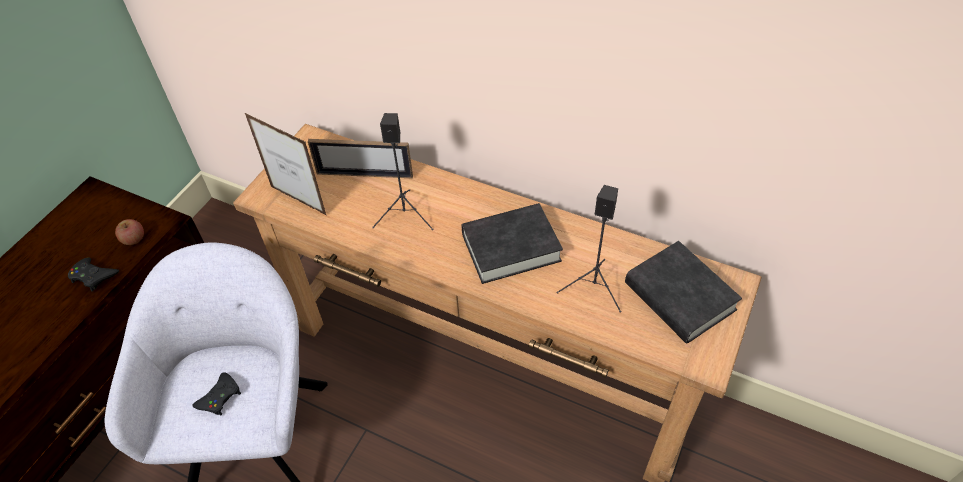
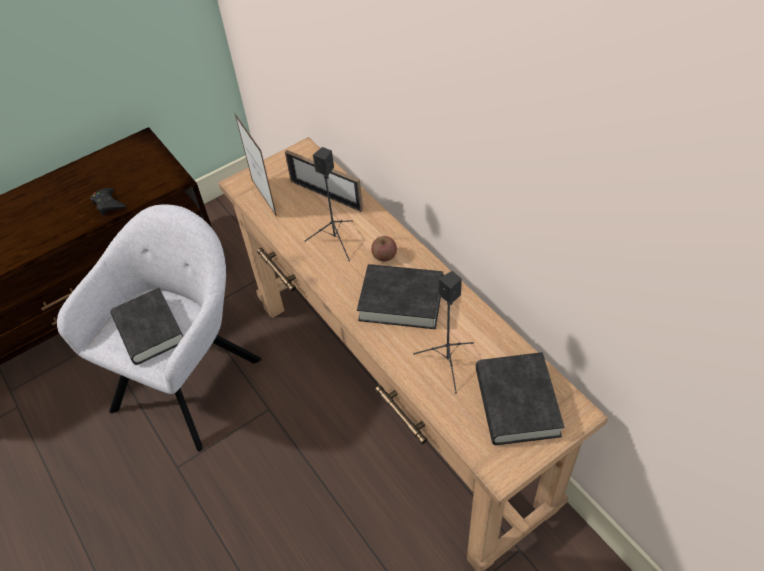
camera: 30 degrees right, 0 degrees up
(134, 239) = (149, 186): apple -> apple (384, 256)
(219, 397) = (149, 330): black game controller -> black book

